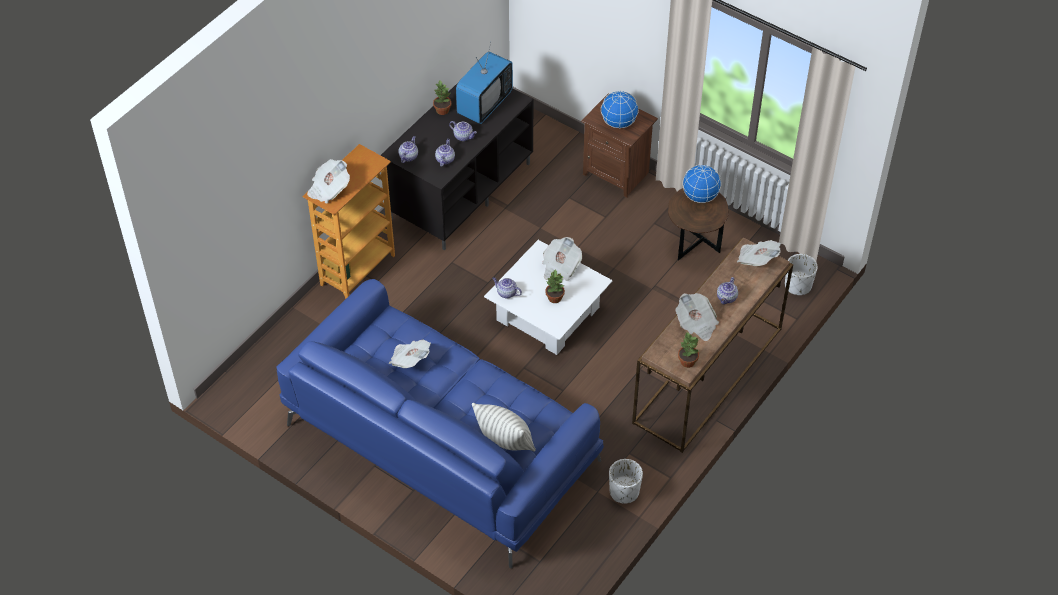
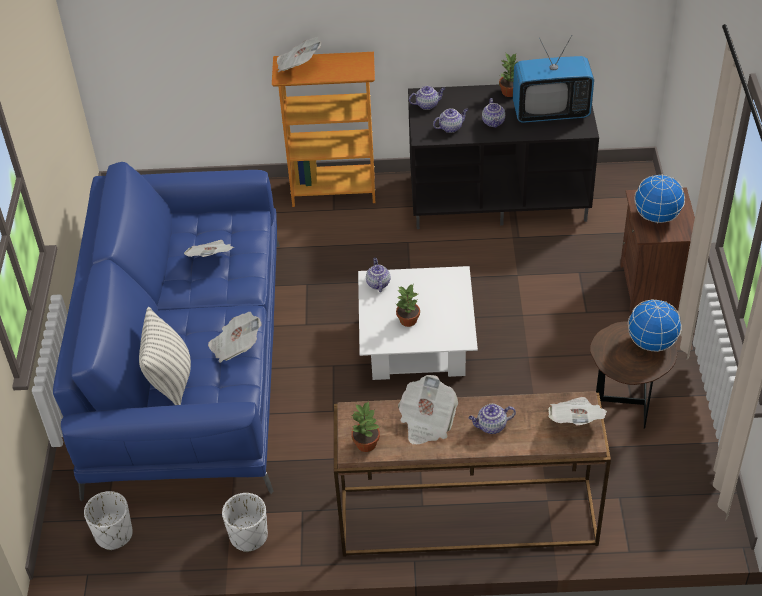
camera: 55 degrees right, 5 degrees down
(560, 267) = (451, 302): newspaper -> newspaper (235, 346)
(798, 285) = (677, 524): white planter -> white planter (114, 534)

